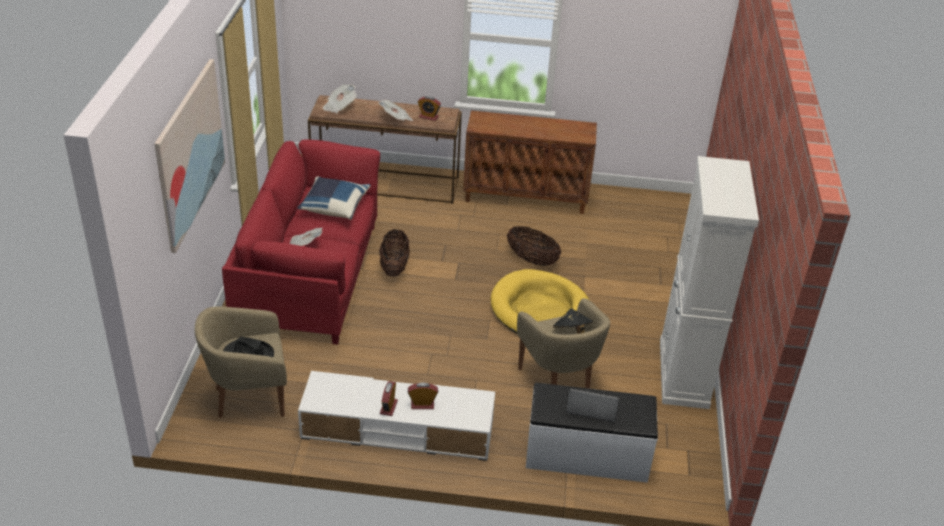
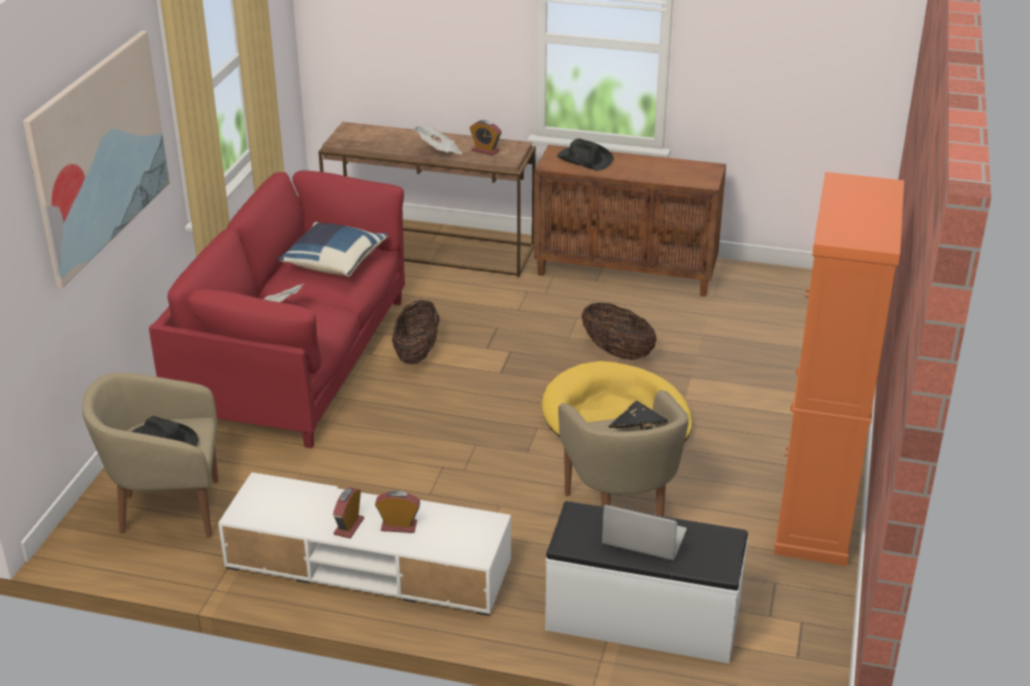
camera: 10 degrees right, 5 degrees down
(339, 107) = (365, 136): newspaper -> none
(499, 122) = (584, 159): none -> black hat
(683, 374) = (815, 515): white cabinet -> orange cabinet

